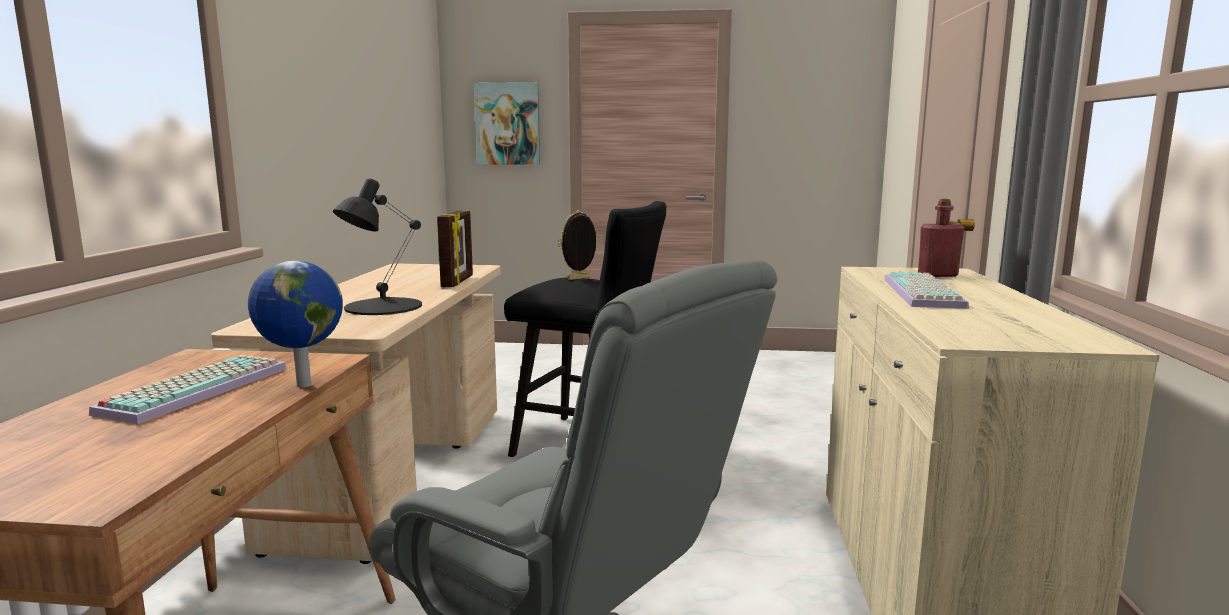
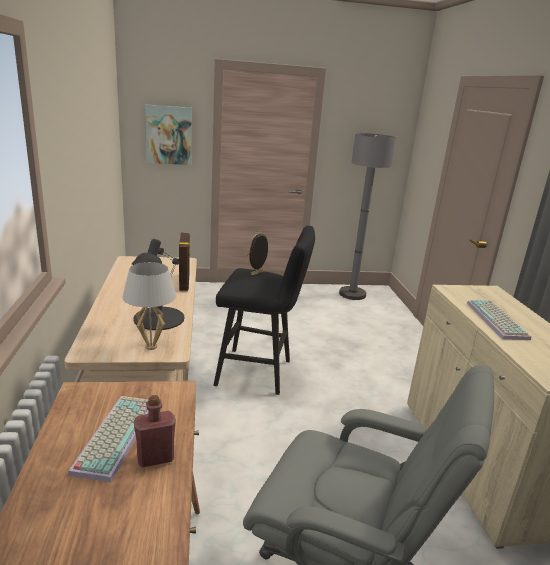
camera: 15 degrees left, 10 degrees up
(302, 385) = (182, 423): globe -> none
(341, 326) = (151, 346): none -> white table lamp
(798, 361) = (352, 294): none -> grey floor lamp
(937, 275) = (489, 296): red bottle -> red bottle (155, 458)

